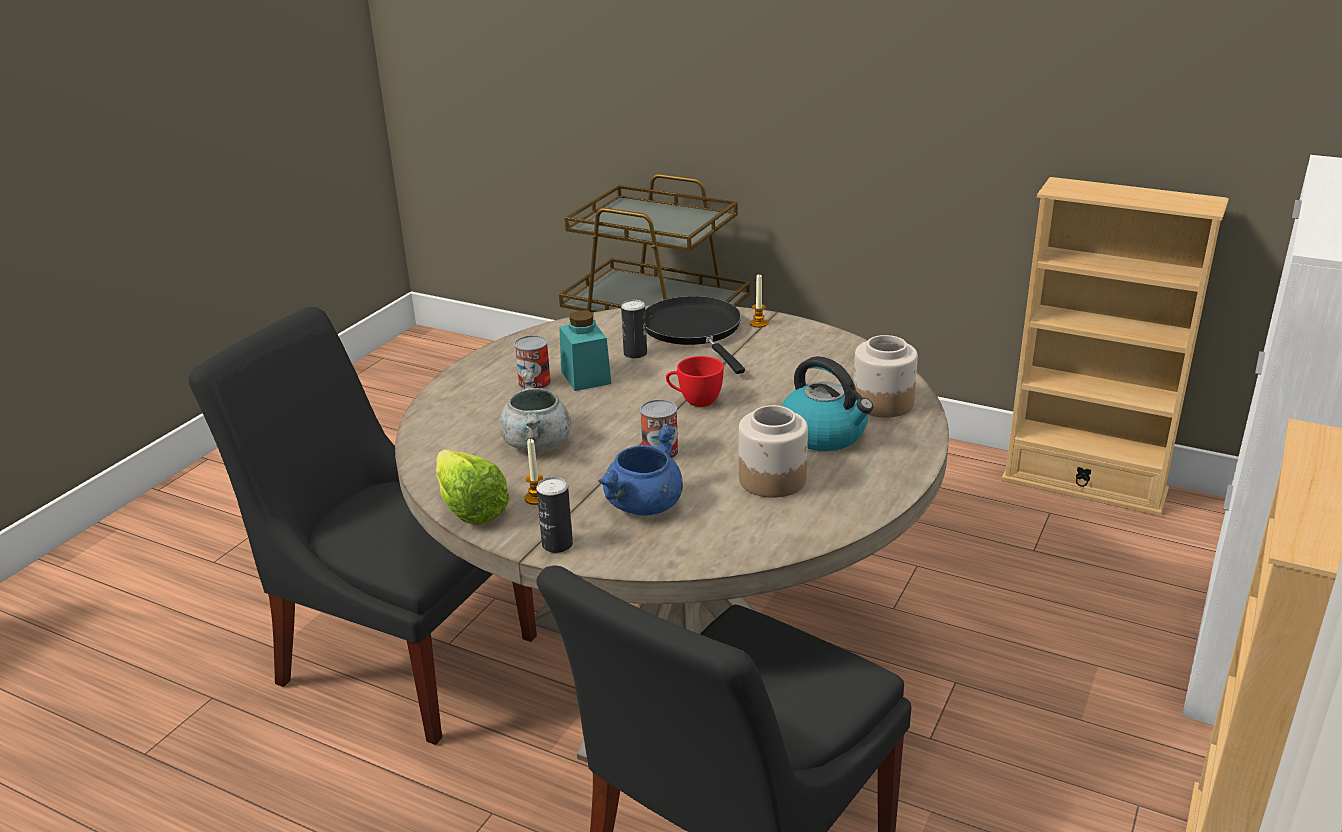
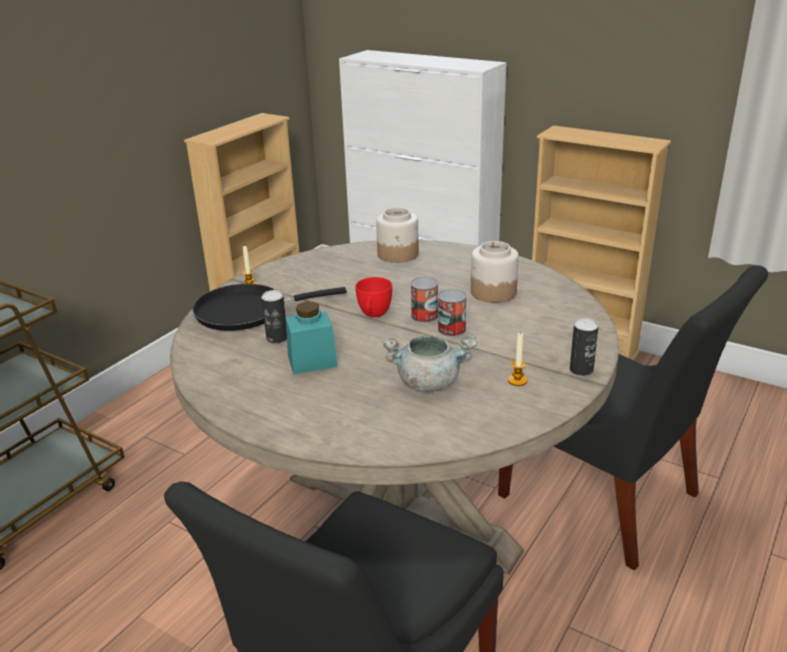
camera: 85 degrees left, 0 degrees up
(468, 505) = (528, 412): lettuce -> none
(534, 383) = (313, 387): can -> can (424, 316)
(644, 506) = (527, 337): blue cooking pot -> none
(824, 434) = (436, 273): kettle -> none

